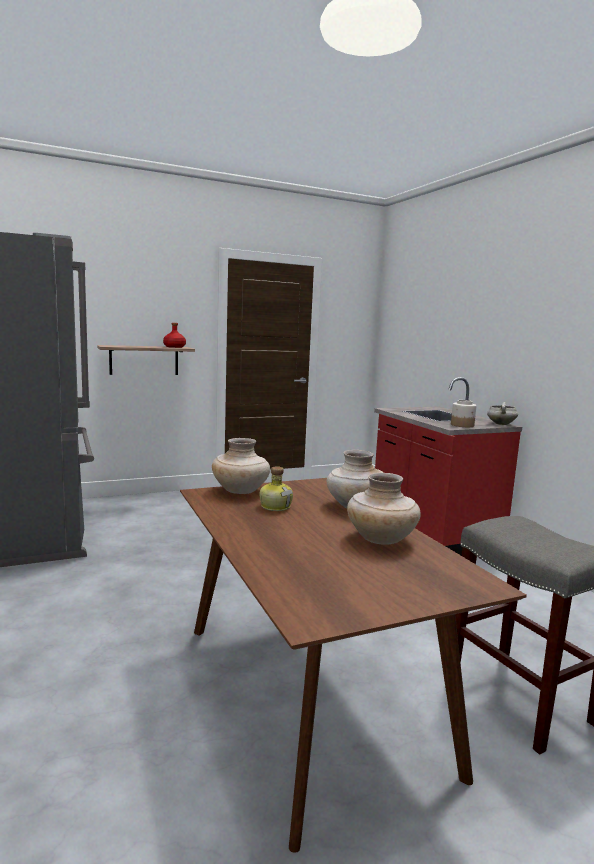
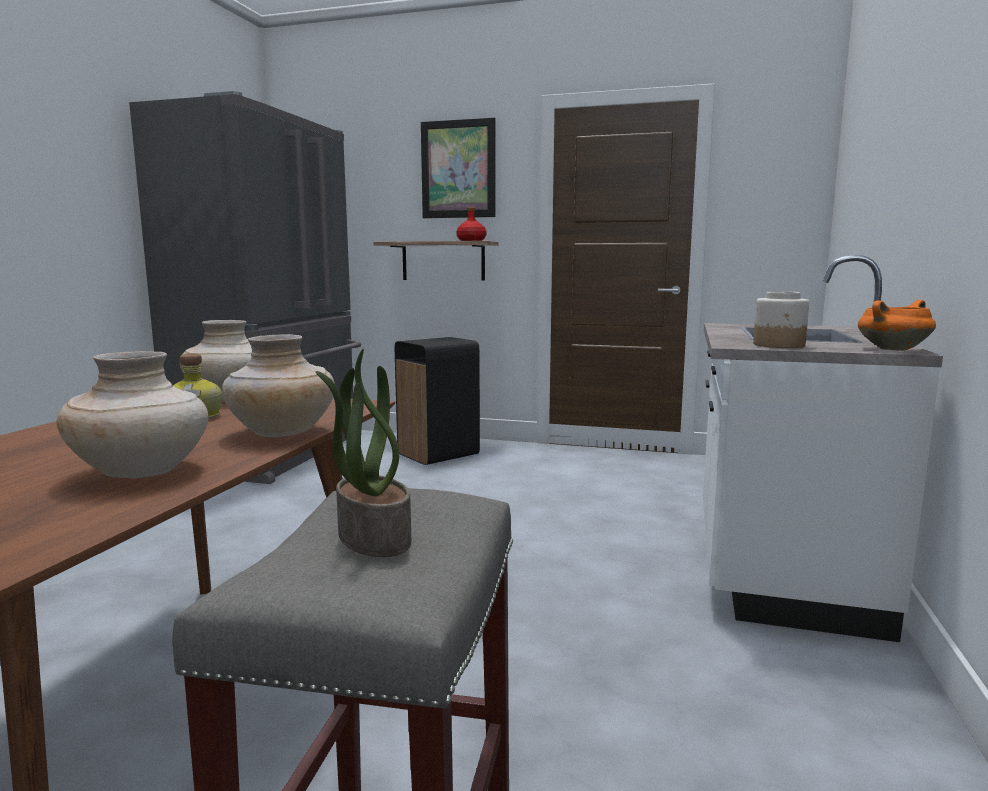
camera: 40 degrees right, 0 degrees up
(157, 292) = (458, 169): none -> picture
(166, 507) = (437, 454): none -> black trash can
(432, 532) = (777, 569): red counter -> white counter
(500, 424) = (893, 349): white cooking pot -> orange cooking pot
(541, 537) = (372, 537): none -> potted plant

